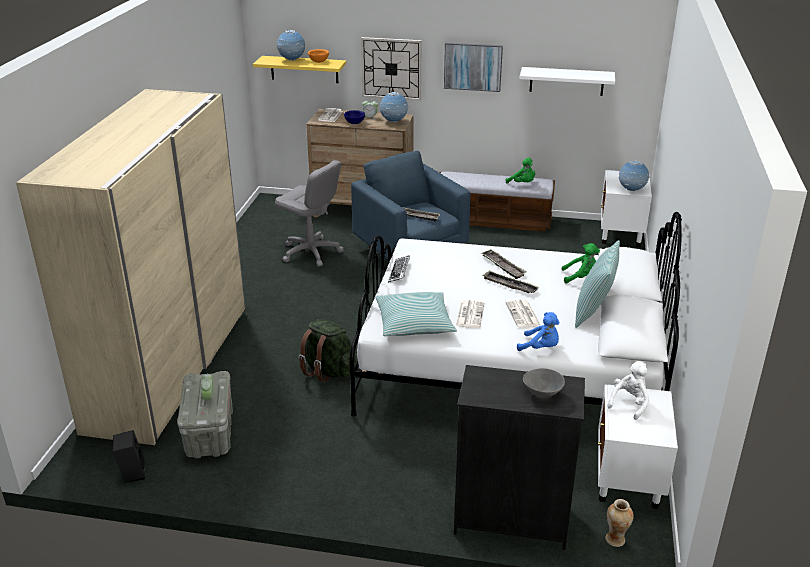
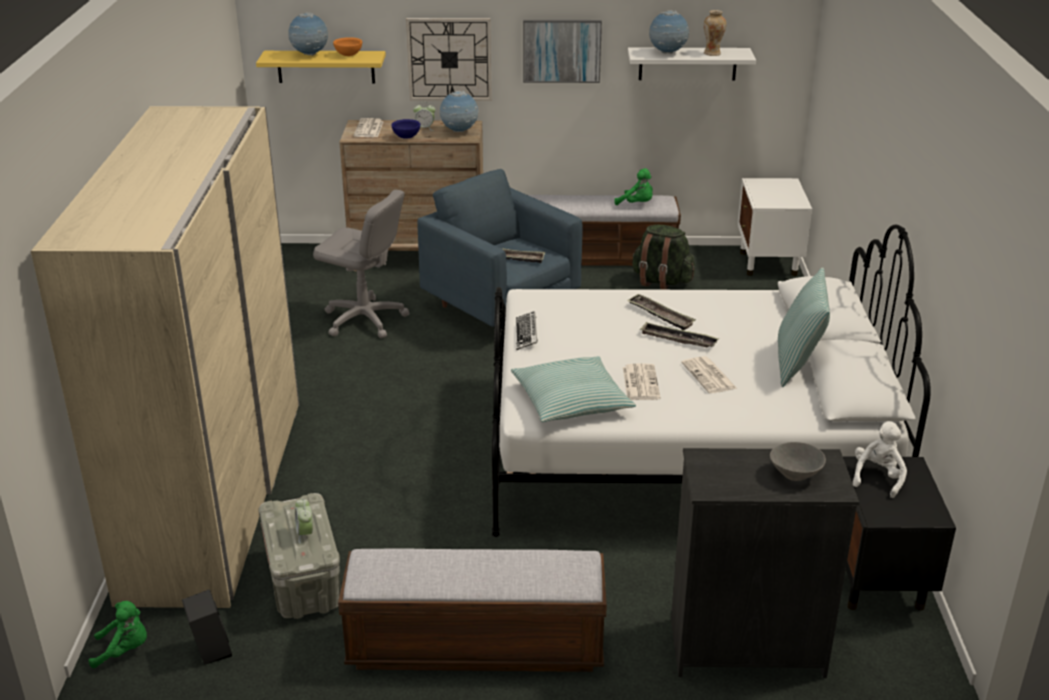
camera: 10 degrees left, 0 degrees up
(314, 493) = (475, 646): none -> bench
(328, 371) = (441, 479): green backpack -> green backpack (661, 281)
(540, 348) = (747, 417): blue plush toy -> none
(580, 277) = (765, 321): green plush toy -> green plush toy (124, 650)
(615, 539) = (884, 656): vase -> vase (712, 53)
(627, 484) = (877, 584): white nightstand -> black nightstand
(631, 190) = (784, 203): globe -> globe (667, 53)

